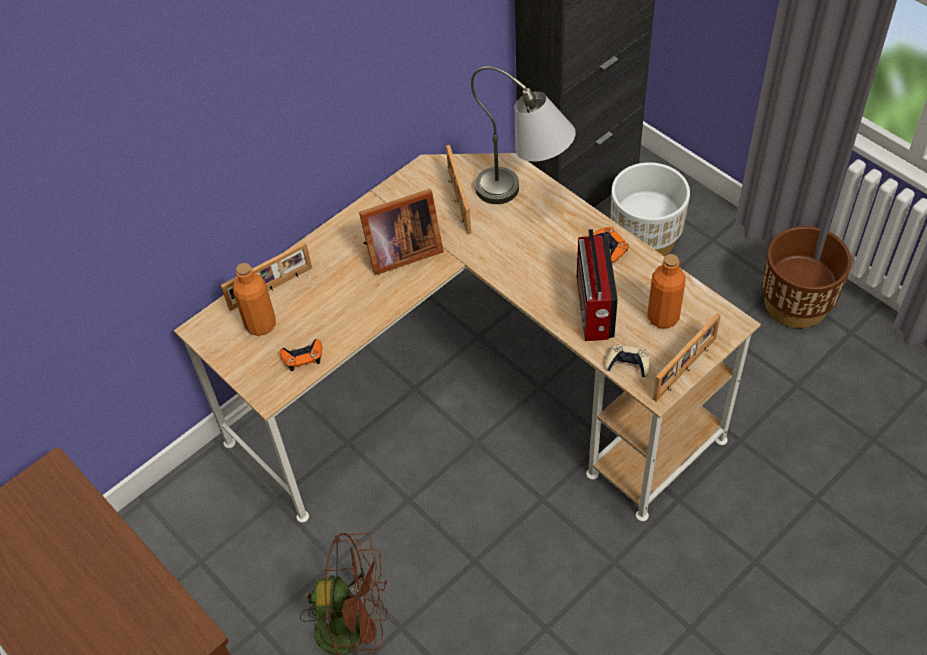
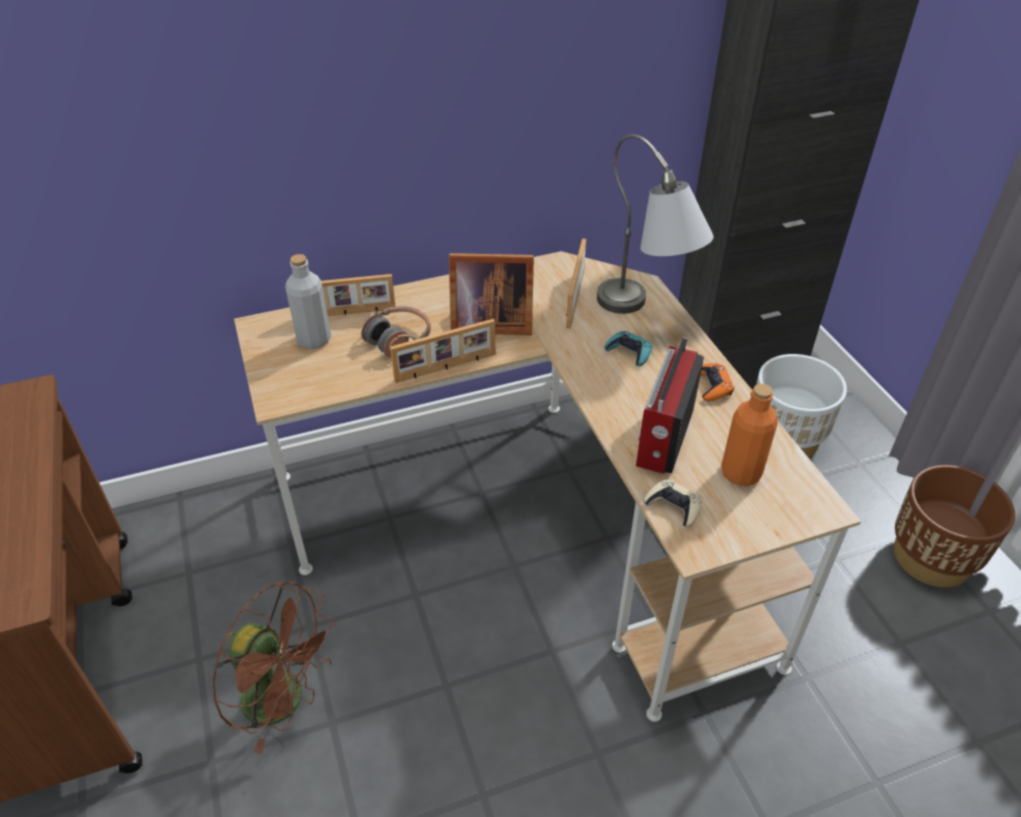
camera: 20 degrees right, 10 degrees down
(260, 324) = (314, 339): orange bottle -> grey bottle
(302, 357) = (332, 380): orange game controller -> none
(333, 297) = (398, 339): none -> headphones
(530, 239) = (629, 352): none -> turquoise game controller
(686, 369) = (742, 537): picture frame -> picture frame (446, 368)

